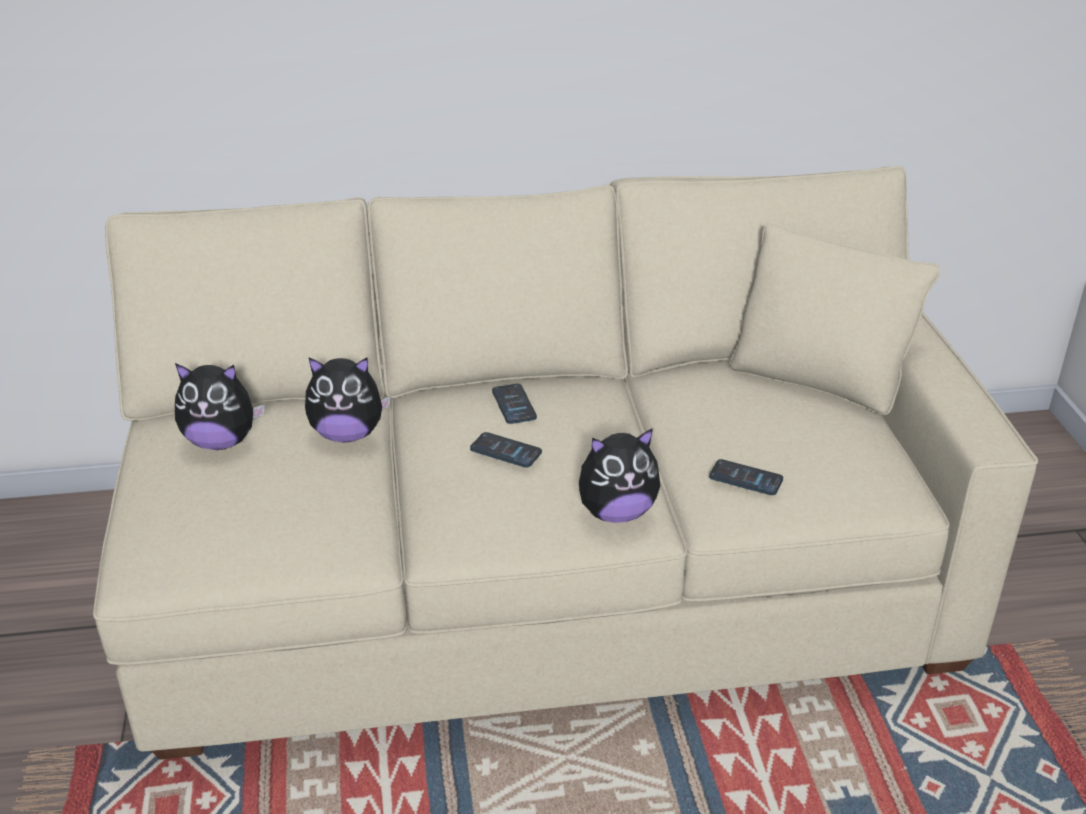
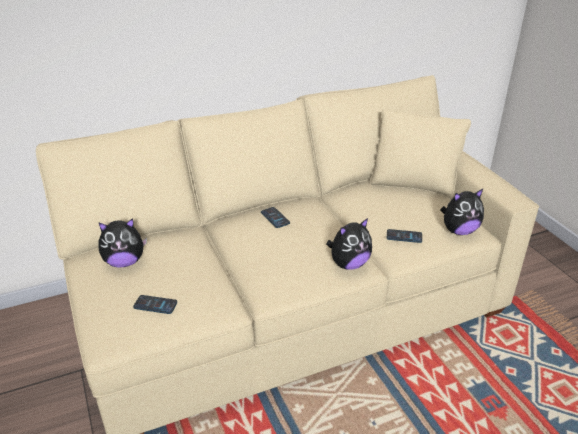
camera: 15 degrees left, 0 degrees up
(347, 434) = (192, 247): plush toy -> plush toy (459, 231)
(505, 451) = (282, 242): phone -> phone (155, 305)

